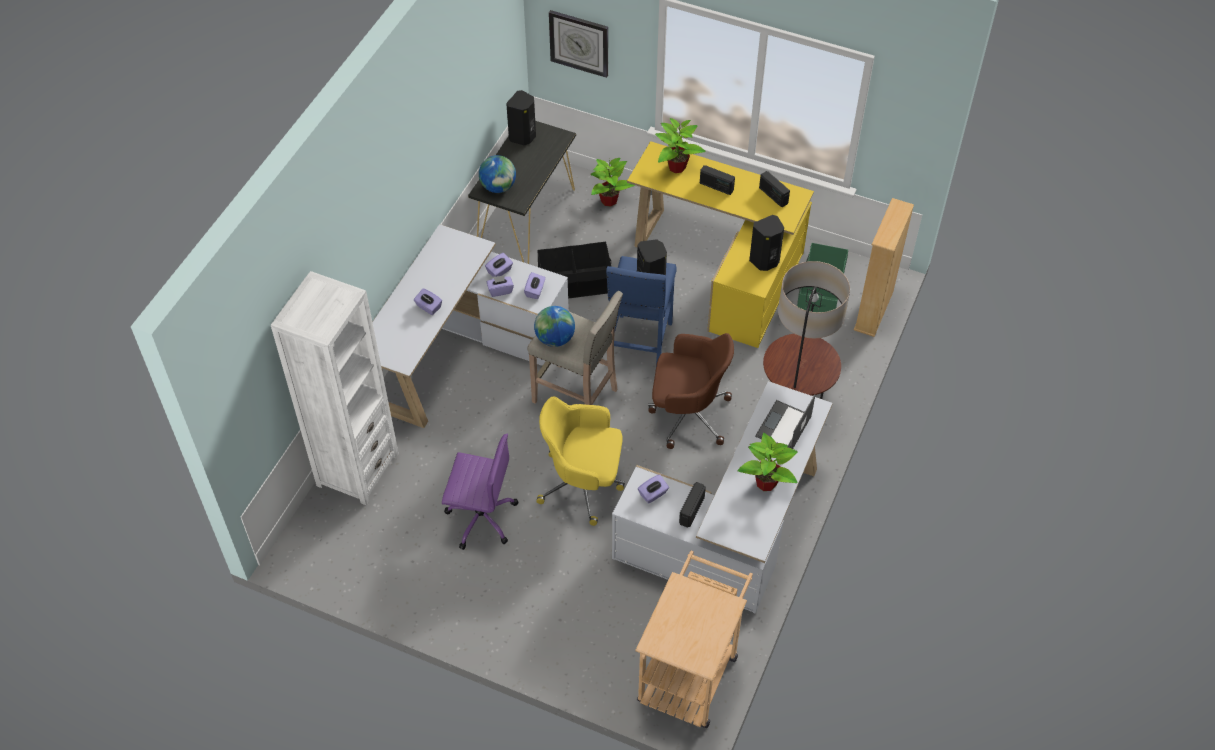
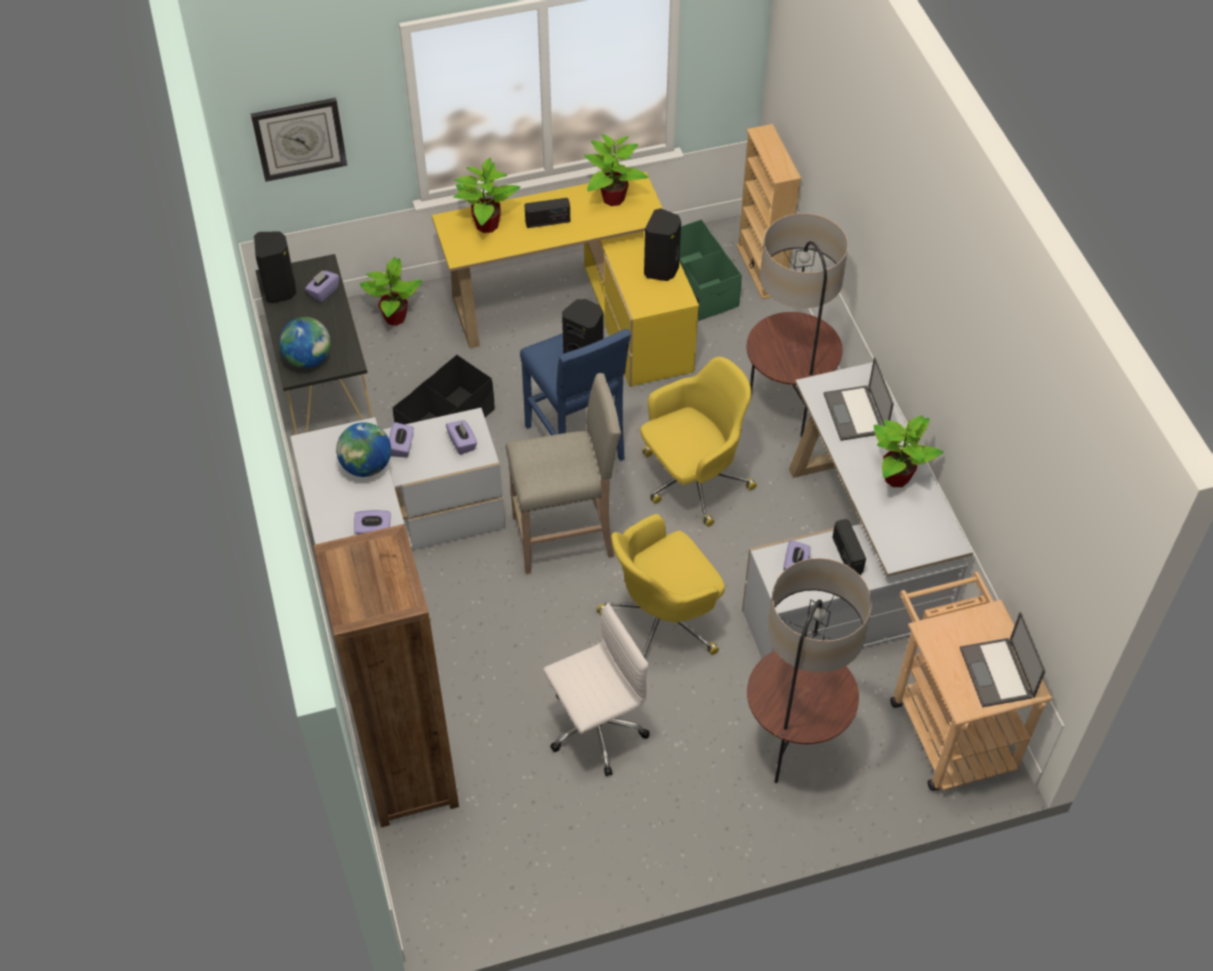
camera: 40 degrees left, 0 degrees up
(357, 469) = (409, 776): white bookcase -> brown bookcase
(480, 517) = (594, 729): purple office chair -> white office chair
(500, 290) = (424, 466): purple tissue box -> purple tissue box (323, 292)
(555, 339) = (544, 476): globe -> globe (366, 466)
(581, 612) = (792, 747): none -> floor lamp
(687, 414) = (692, 480): brown office chair -> yellow office chair
(693, 640) = (997, 673): none -> laptop
(773, 195) = (612, 198): radio -> potted plant

